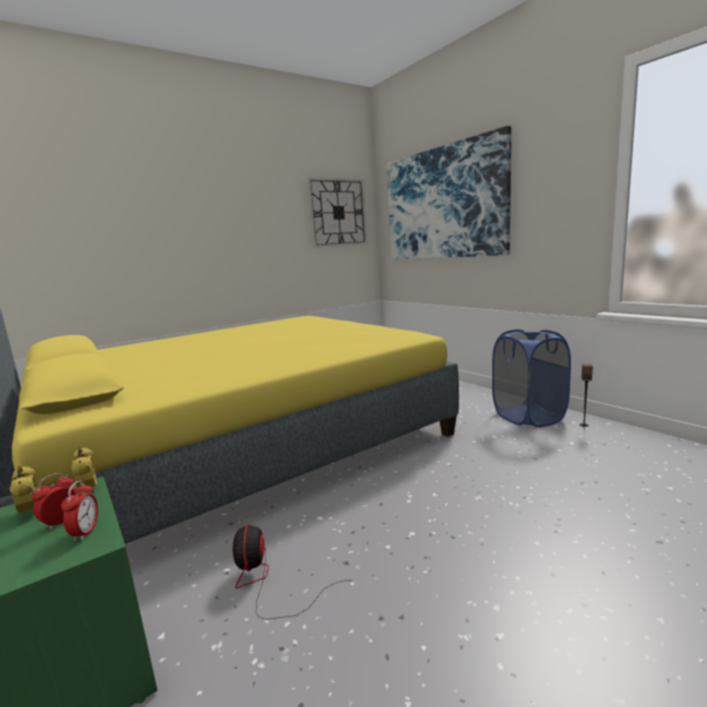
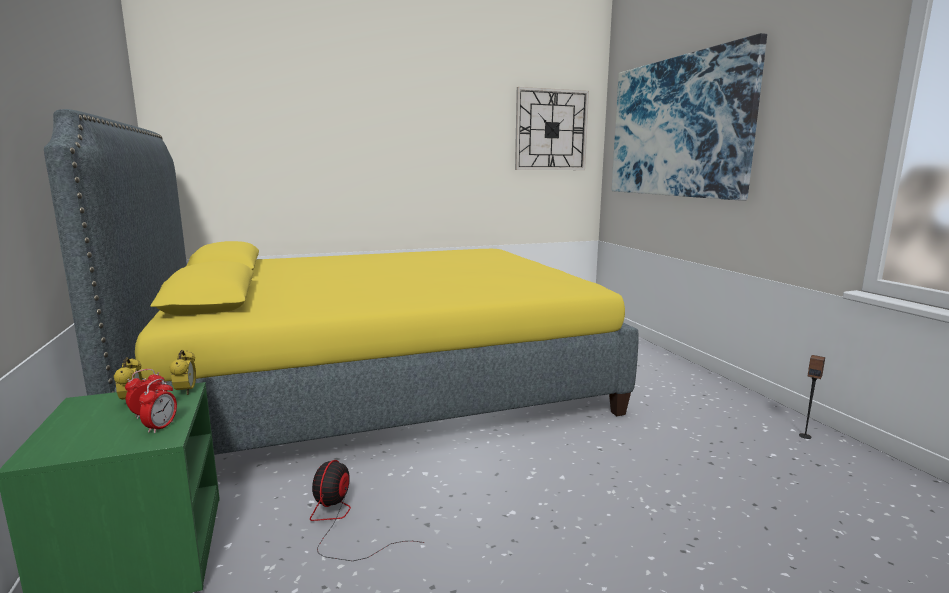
camera: 15 degrees right, 0 degrees up
(528, 417) = (734, 412): blue laundry basket -> none

